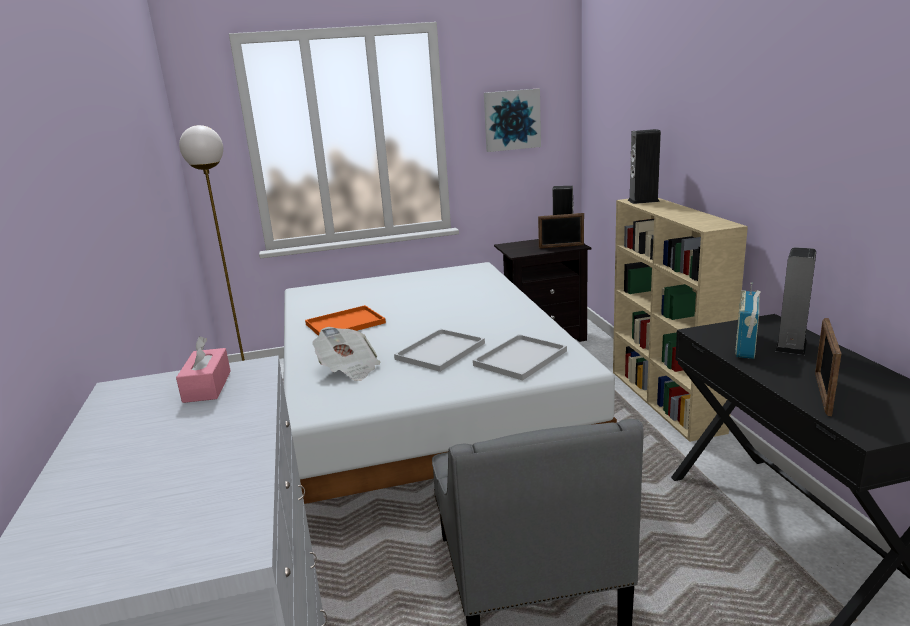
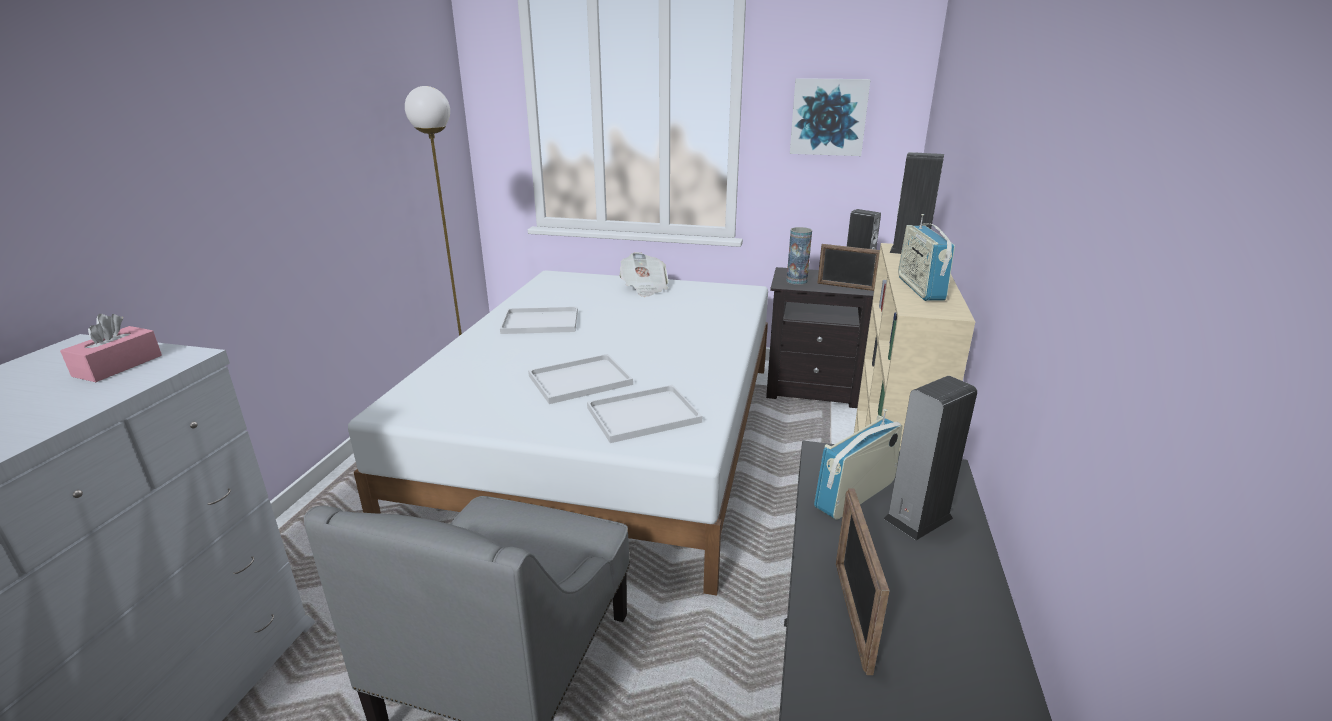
camera: 25 degrees right, 5 degrees up
(344, 324) = (538, 322): orange tray -> white tray
(348, 369) = (478, 373): newspaper -> newspaper (644, 288)
(522, 250) = (796, 281): none -> vase
(688, 217) = (920, 288): none -> radio
(822, 394) = (852, 614): picture frame -> picture frame turned 45 degrees counterclockwise

